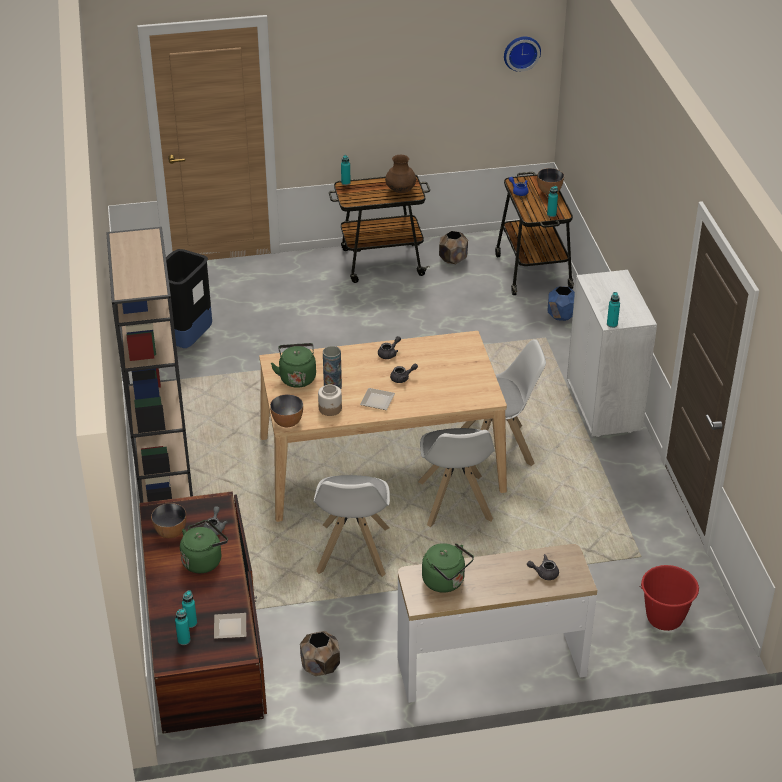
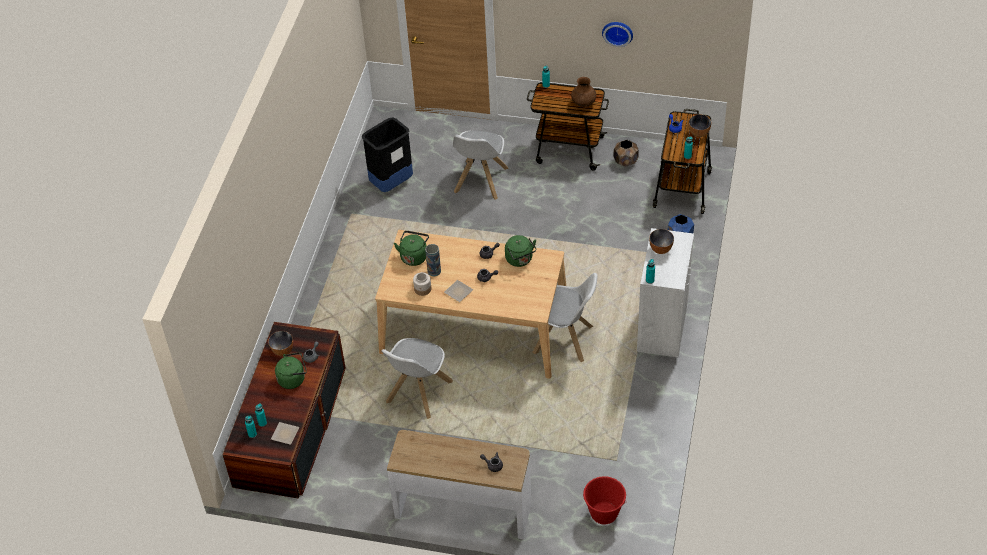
camera: 25 degrees right, 10 degrees up
(164, 484) = (320, 300): bookcase -> none
(287, 422) = (388, 292): bowl -> bowl (660, 249)
(321, 667) = (352, 473): brown planter -> none
(446, 582) = (424, 450): green kettle -> green kettle (520, 260)
(455, 503) = (509, 376): chair -> chair (480, 181)
(521, 52) = (698, 17): wall clock -> wall clock (618, 32)

